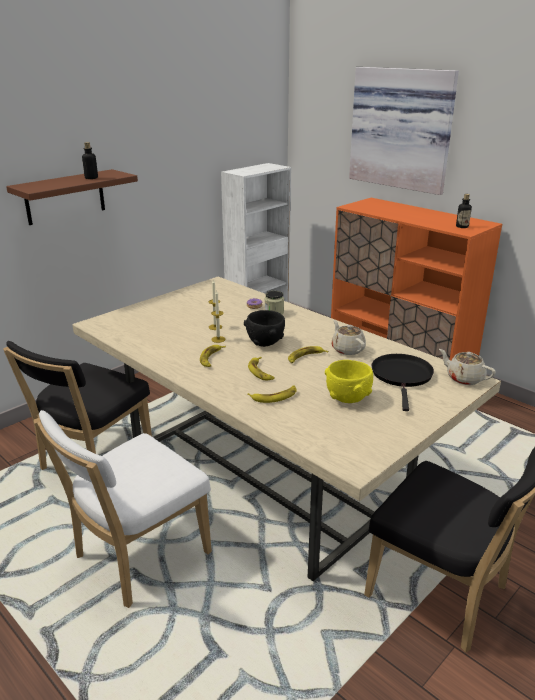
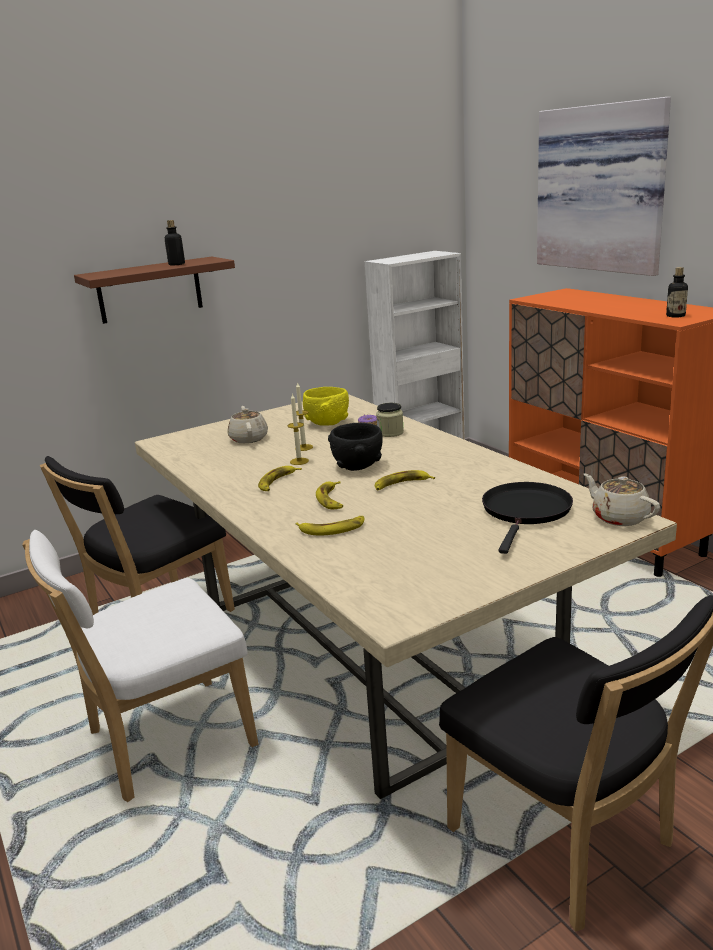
camera: 15 degrees right, 5 degrees down
(347, 349) = (466, 477): beige teapot -> beige teapot (248, 438)
(348, 398) = (432, 535): yellow bowl -> yellow bowl (327, 423)

